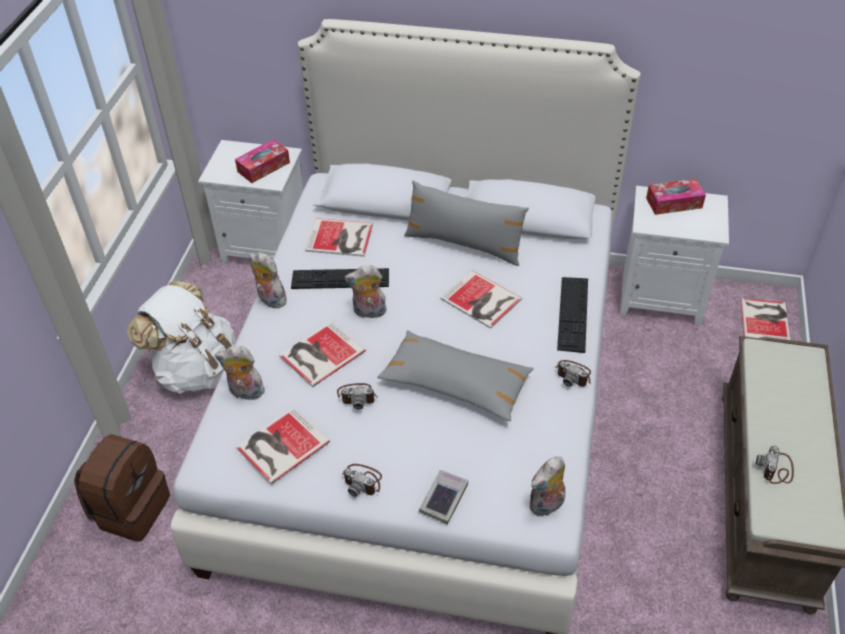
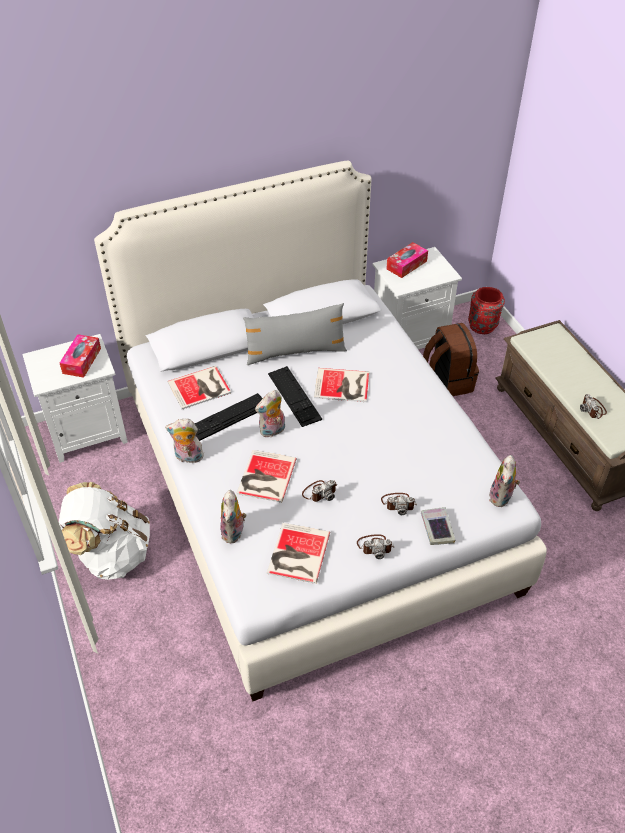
camera: 35 degrees left, 0 degrees up
(131, 509) = (154, 685): brown backpack -> brown backpack (447, 381)
(245, 393) = (234, 533): plush toy -> plush toy turned 60 degrees counterclockwise
(455, 383) = (376, 450): grey pillow -> none
(573, 314) = (410, 367): keyboard -> keyboard (294, 396)
(574, 375) = (445, 406): camera -> camera (398, 503)
(765, 320) = (483, 326): book -> red vase

